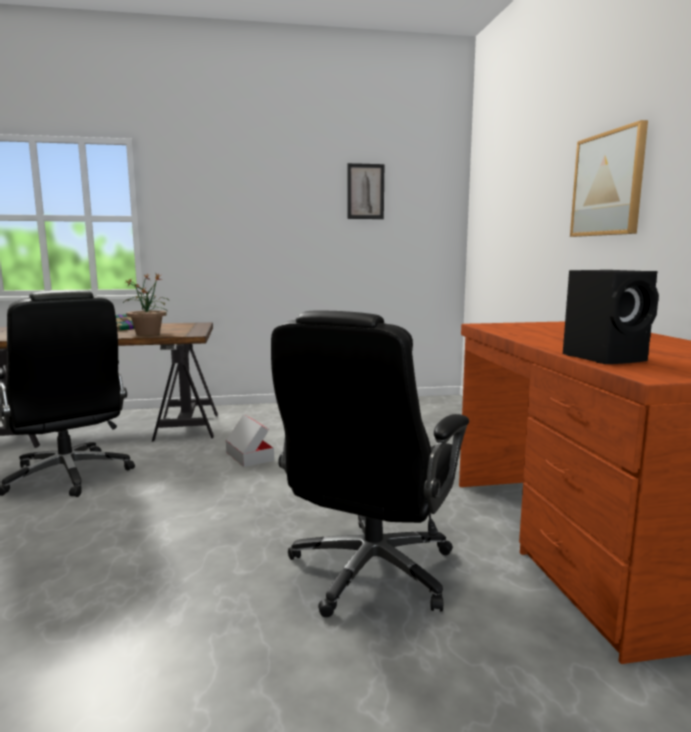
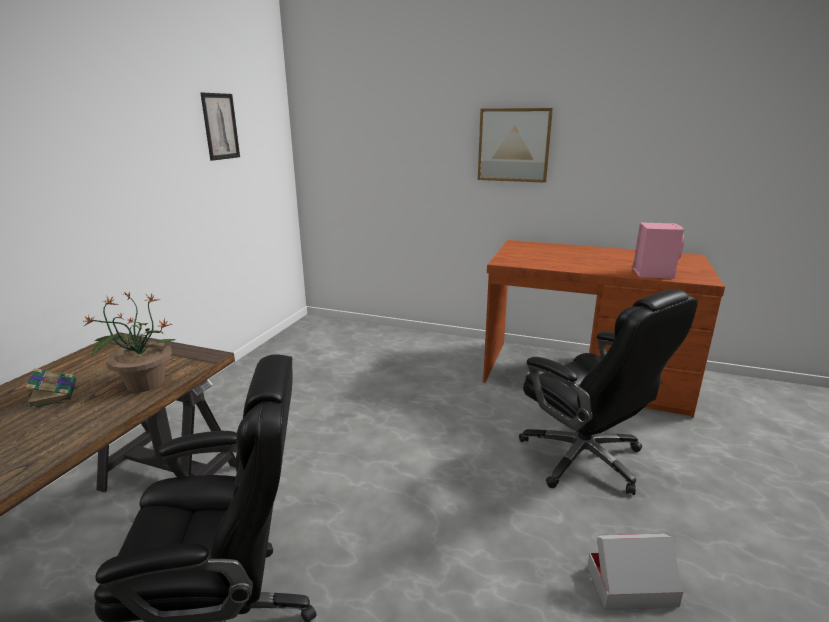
camera: 60 degrees left, 10 degrees up
(249, 456) = (325, 455): cardboard box -> cardboard box (631, 586)
(606, 358) = (653, 273): black speaker -> pink speaker

